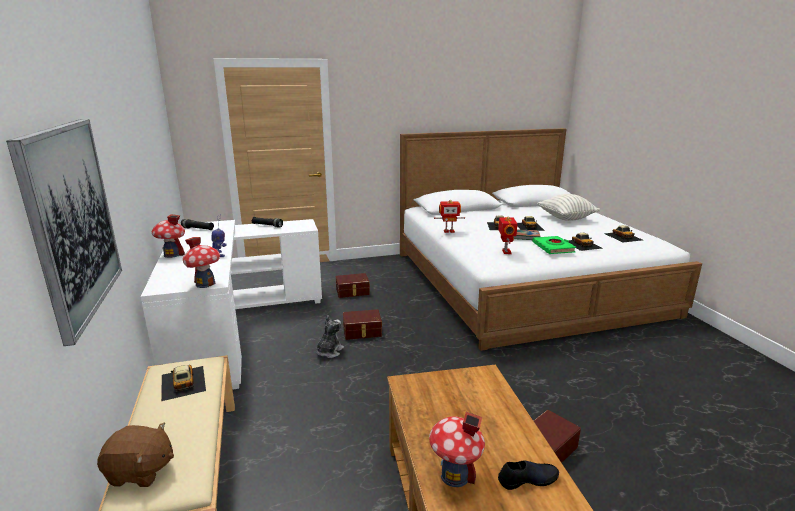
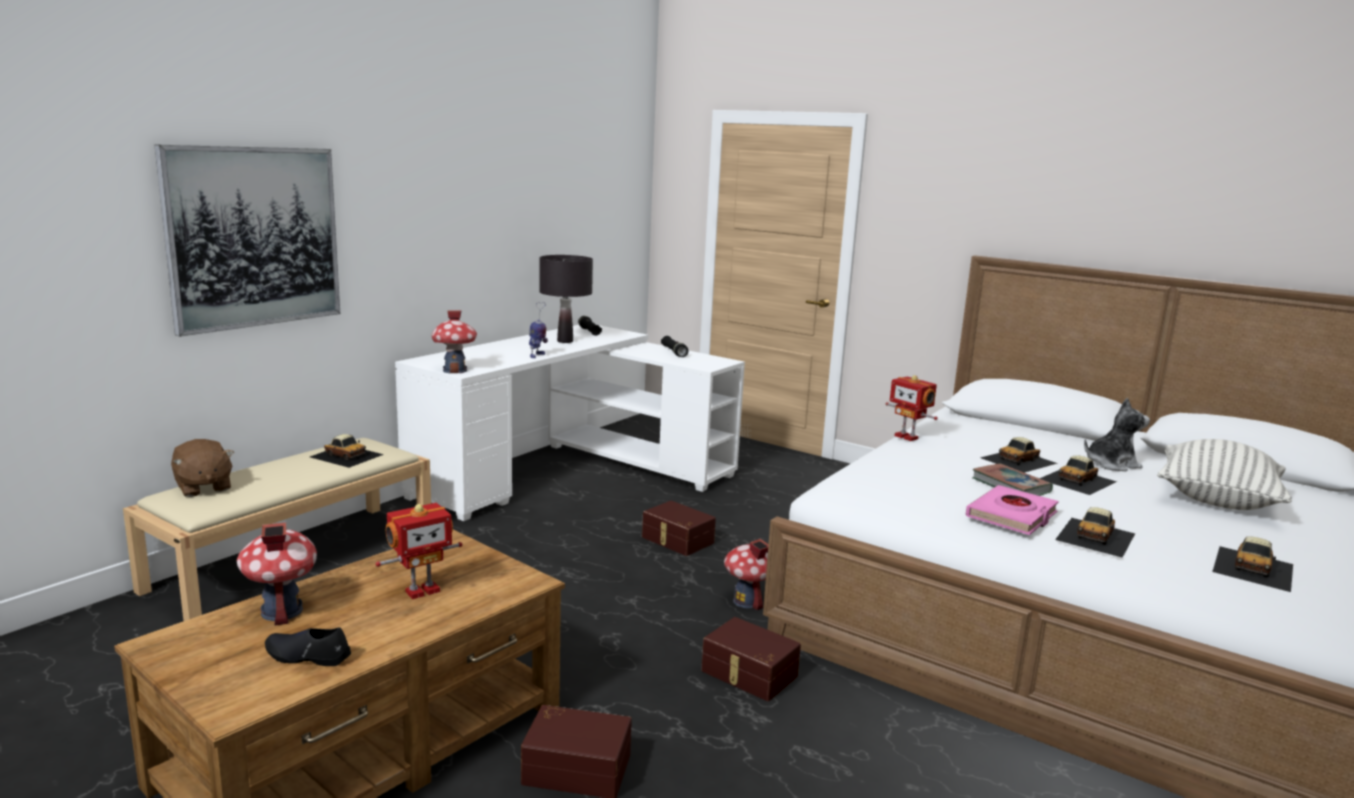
camera: 50 degrees right, 5 degrees down
(172, 254) = (505, 343): toy house -> toy house (746, 601)
(183, 382) = (346, 455): toy car -> toy car turned 90 degrees clockwise
(204, 239) = (565, 341): none -> black table lamp
(329, 352) = (599, 538): plush toy -> plush toy (1111, 464)
(353, 292) = (767, 499): brown storage box -> brown storage box (748, 674)
(505, 252) = (905, 486): toy robot -> toy robot (421, 590)
(527, 479) = (307, 656): black shoe -> black shoe turned 150 degrees clockwise
(553, 248) = (1012, 516): green book -> pink book

